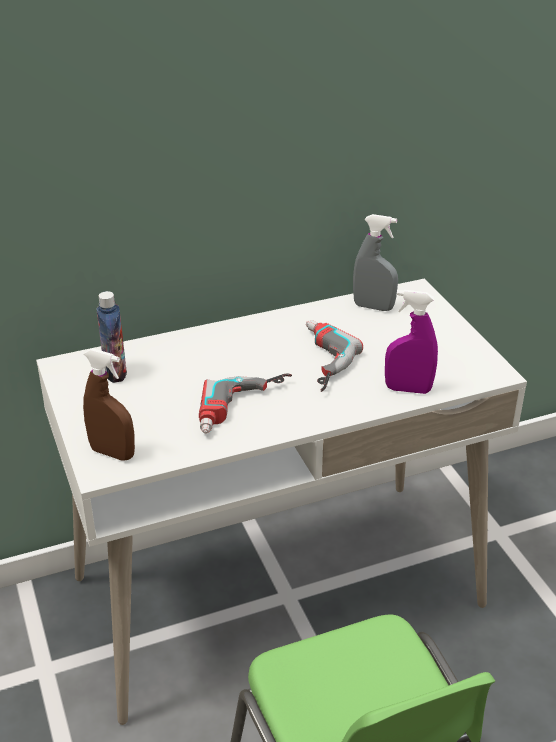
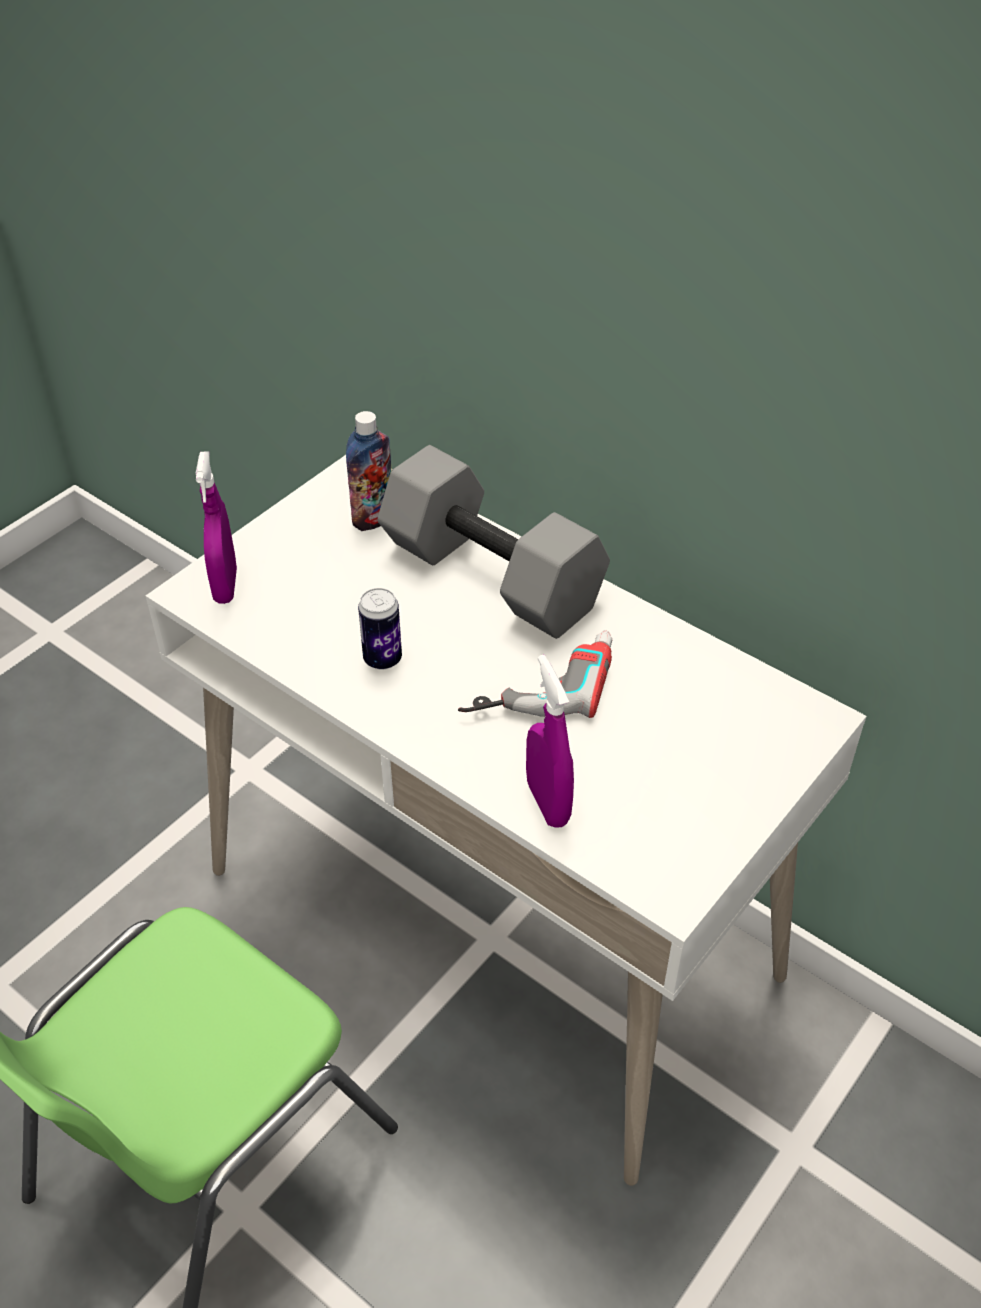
camera: 60 degrees right, 10 degrees up
(112, 453) = (225, 586): brown spray bottle -> purple spray bottle
(215, 349) = (487, 577): none -> grey dumbbell
(246, 409) = (382, 659): power drill -> can
(373, 307) = (726, 688): grey spray bottle -> none

